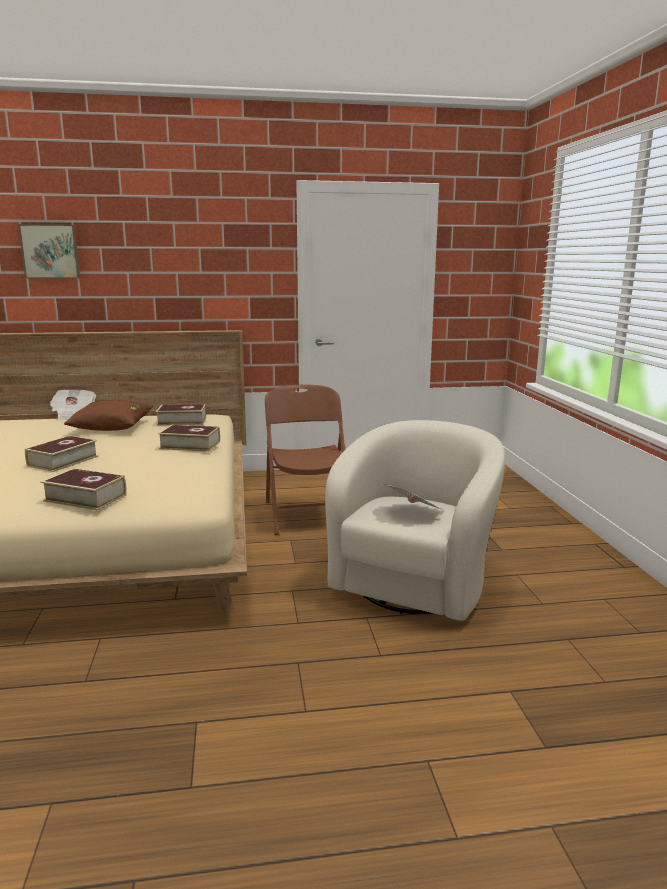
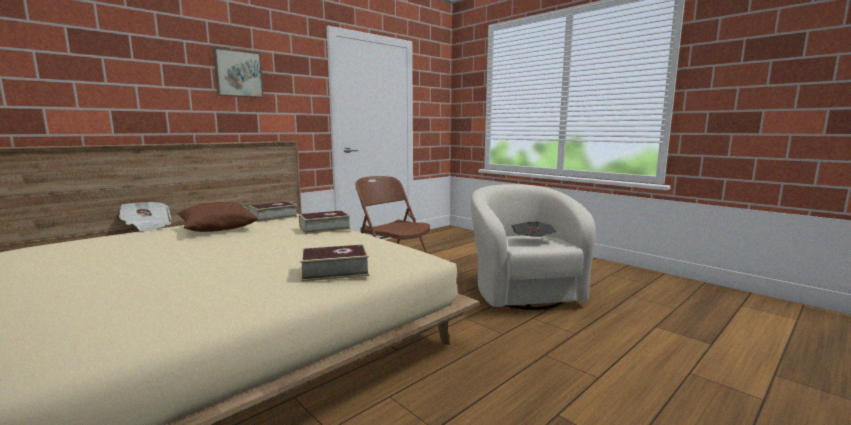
camera: 35 degrees left, 5 degrees down
(50, 251) = (105, 61): picture -> picture (238, 74)
(63, 461) = (237, 254): book -> none

